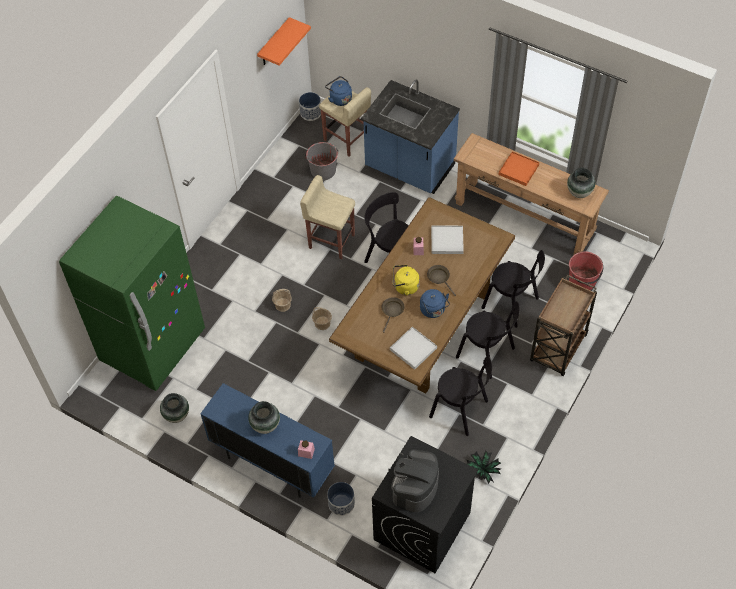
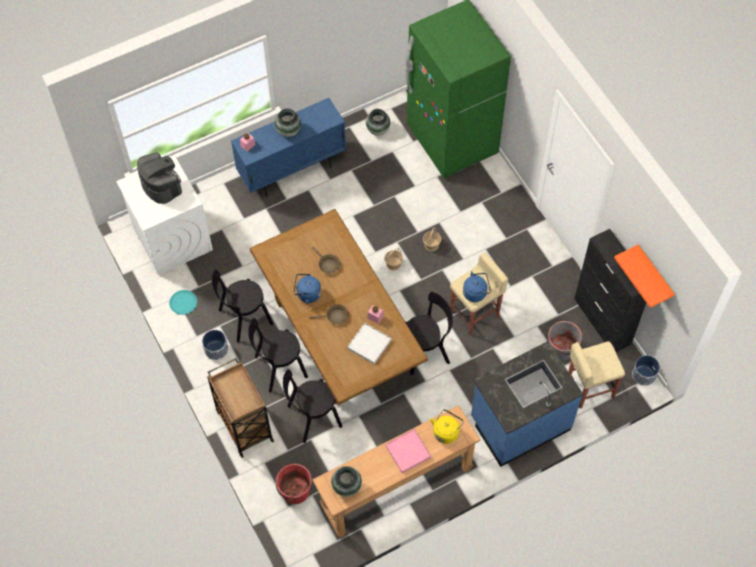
camera: 120 degrees right, 5 degrees up
(279, 156) = (602, 321): none -> black cabinet
(339, 98) = (605, 360): blue kettle -> blue kettle (476, 292)
(341, 504) = (228, 198): planter -> planter (216, 349)
(404, 287) = (345, 286): yellow kettle -> yellow kettle (446, 431)
(413, 349) = (282, 260): white tray -> none
(422, 526) = (172, 238): black washing machine -> white washing machine
(482, 471) = (183, 302): potted plant -> turquoise plate
(518, 170) = (408, 451): orange tray -> pink tray

